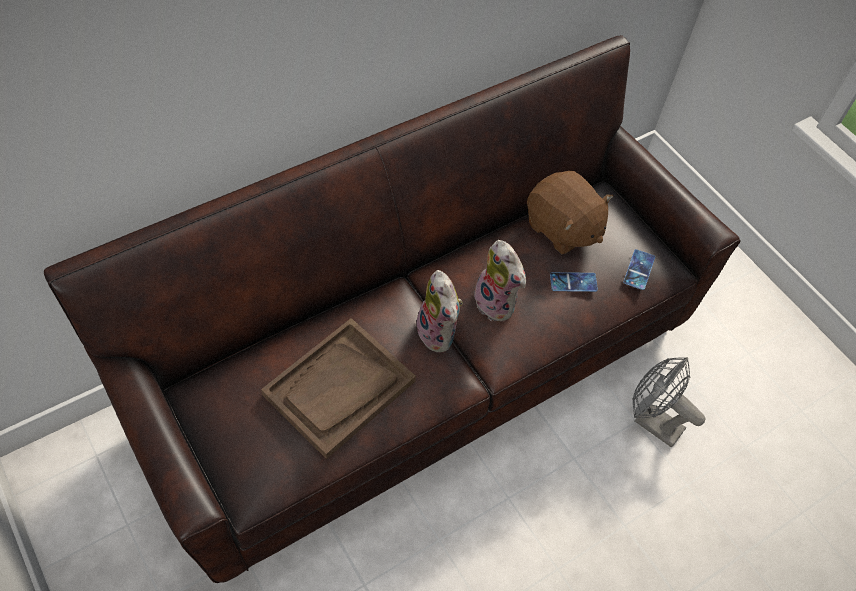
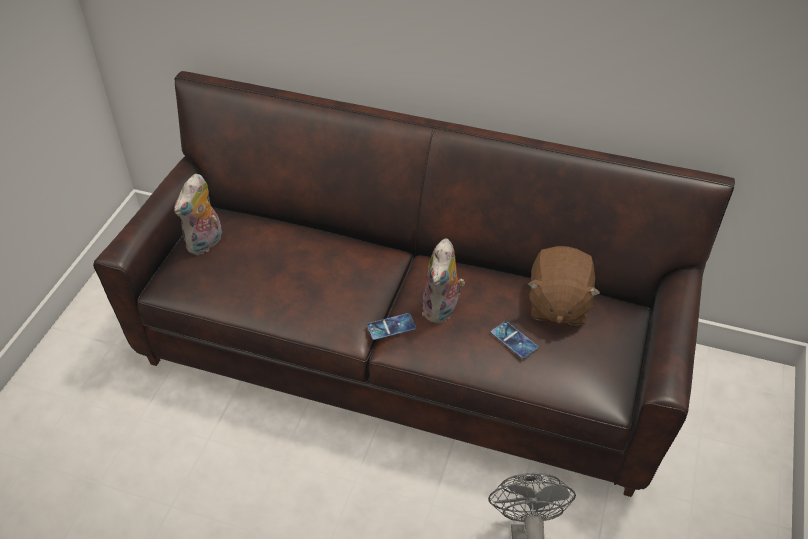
camera: 55 degrees right, 10 degrees down
(339, 389) = (278, 272): brown tray -> none
(439, 334) = (381, 297): plush toy -> plush toy (205, 244)
(639, 270) = (580, 374): phone -> phone (391, 327)

